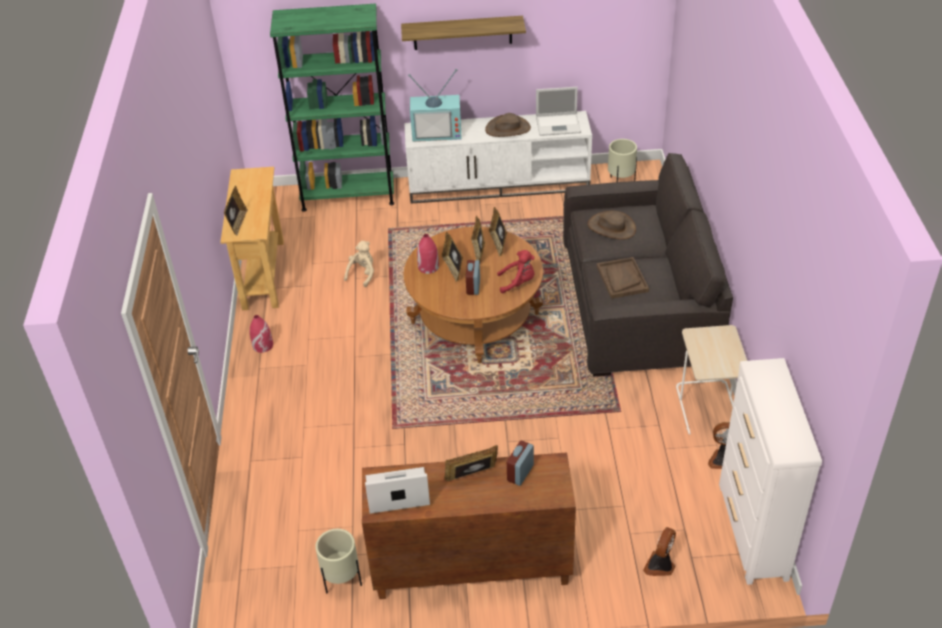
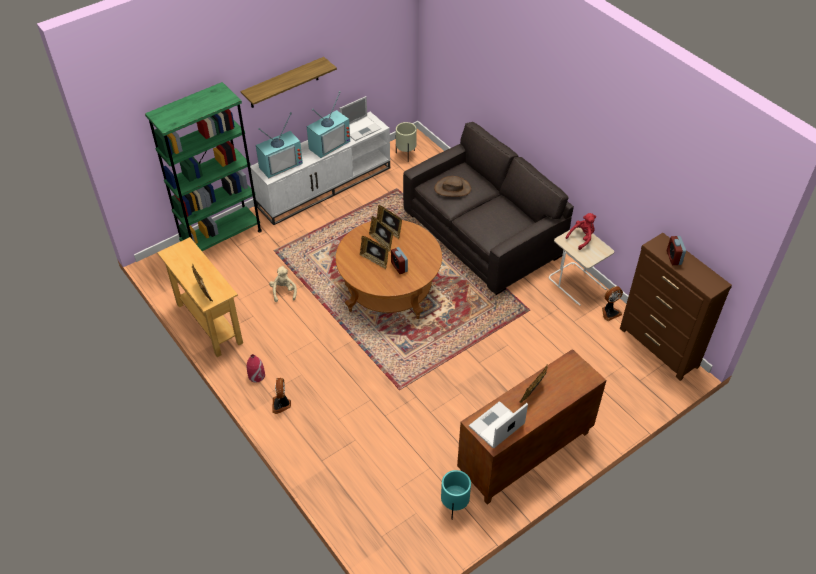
camera: 35 degrees left, 5 degrees up
(342, 581) = (454, 506): beige planter -> turquoise planter
(428, 267) = (356, 266): red vase -> none
(508, 128) = (328, 143): brown hat -> television
(518, 282) = (426, 252): red plush toy -> red plush toy (581, 238)
(520, 473) = (558, 375): alarm clock -> alarm clock (673, 258)
(622, 279) = (488, 221): brown tray -> none
(660, 566) = (628, 394): fan -> fan (281, 404)
(752, 531) = (659, 348): white dresser -> brown dresser

